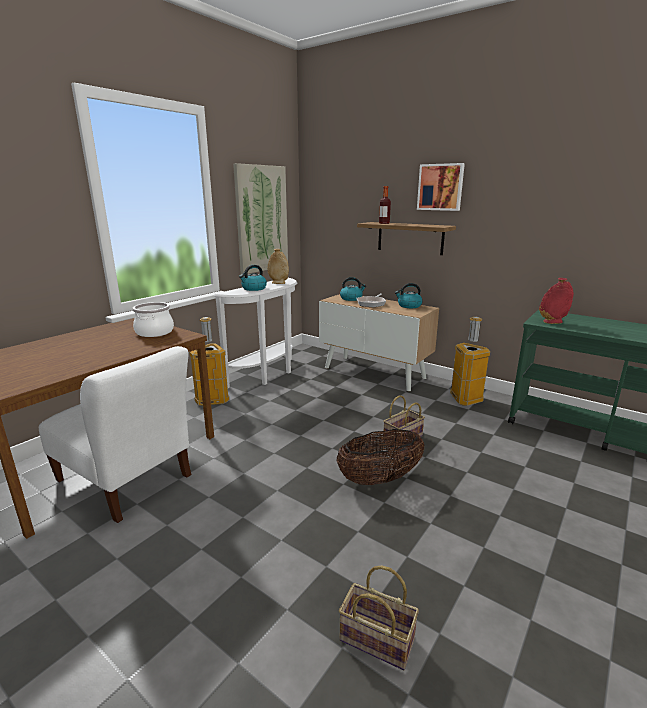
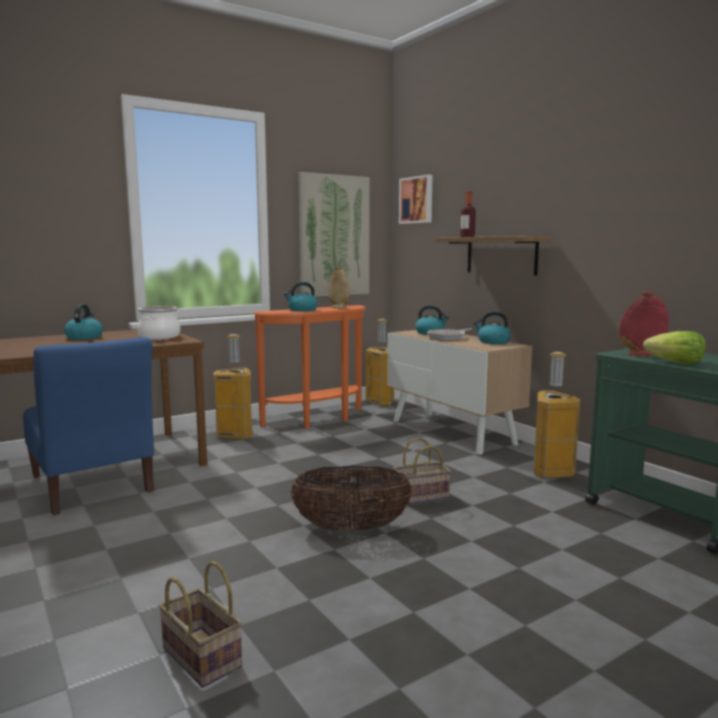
camera: 20 degrees right, 10 degrees down
(78, 341) = (84, 337): none -> kettle
(127, 481) = (91, 486): white chair -> blue chair
(268, 375) = (319, 420): white console table -> orange console table
(301, 351) = (381, 403): none -> trash can
(440, 187) = (532, 188): picture -> picture (417, 200)
(585, 330) = (675, 363): none -> lettuce

